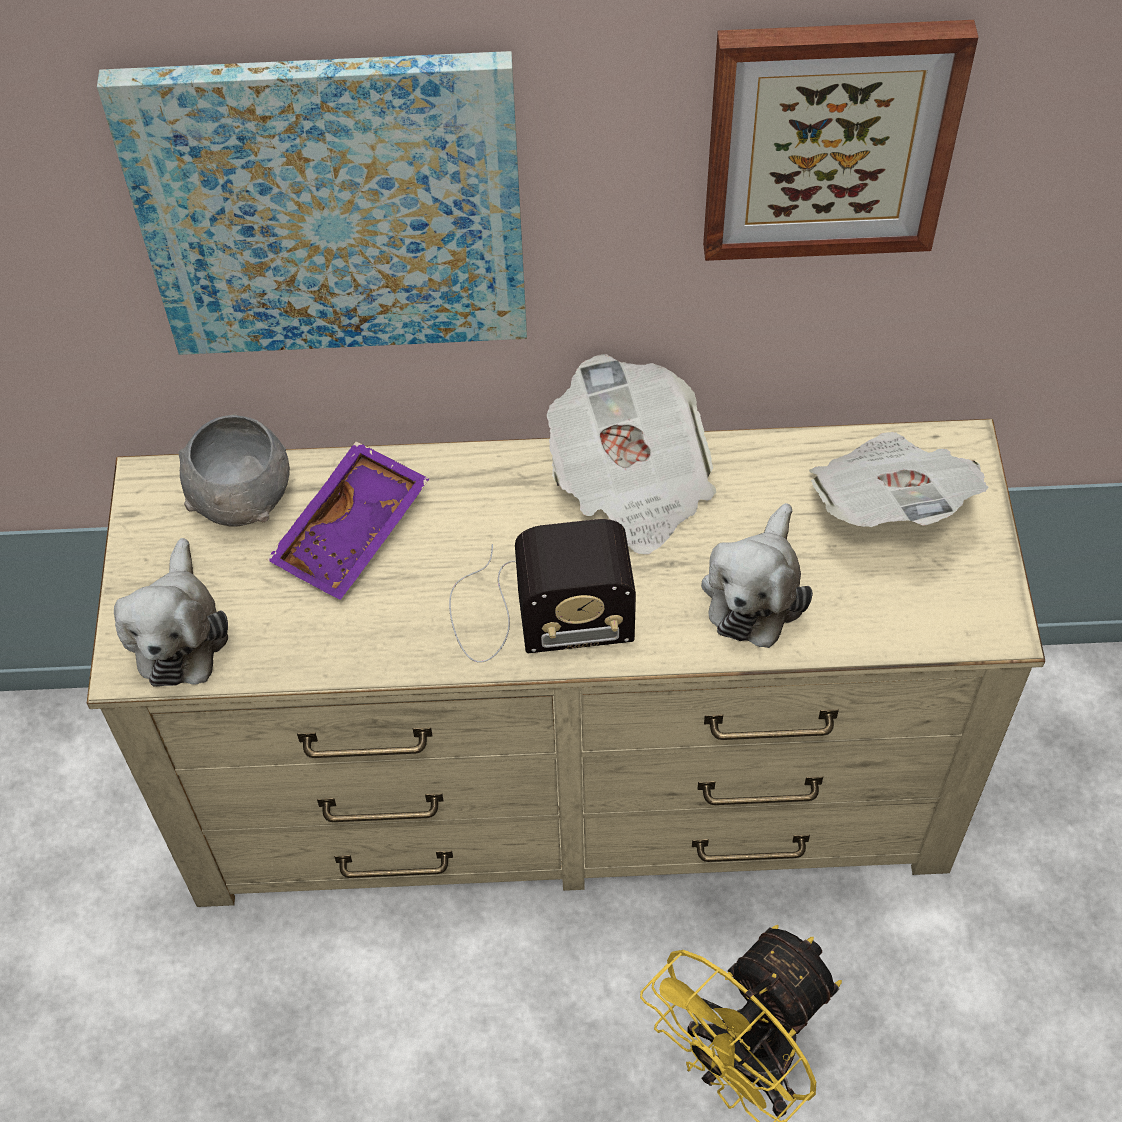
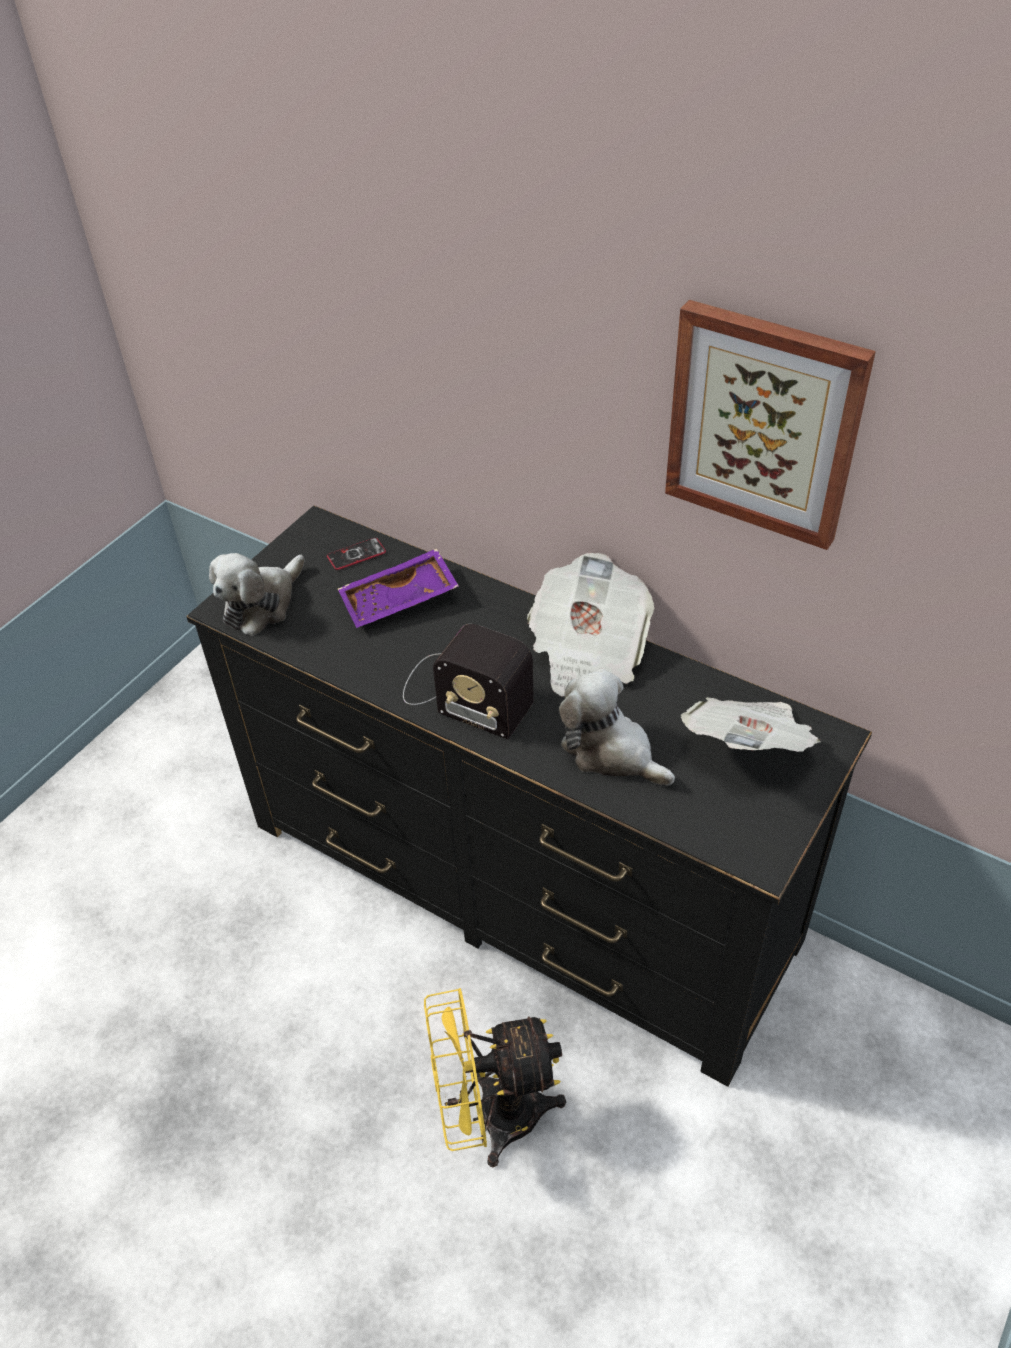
camera: 35 degrees right, 10 degrees down
(241, 499) = (356, 555): grey bowl -> phone
(331, 206) = (444, 361): picture -> none
(569, 783) = (518, 881): beige dresser -> black dresser
(755, 591) = (611, 751): plush toy -> plush toy turned 75 degrees clockwise

